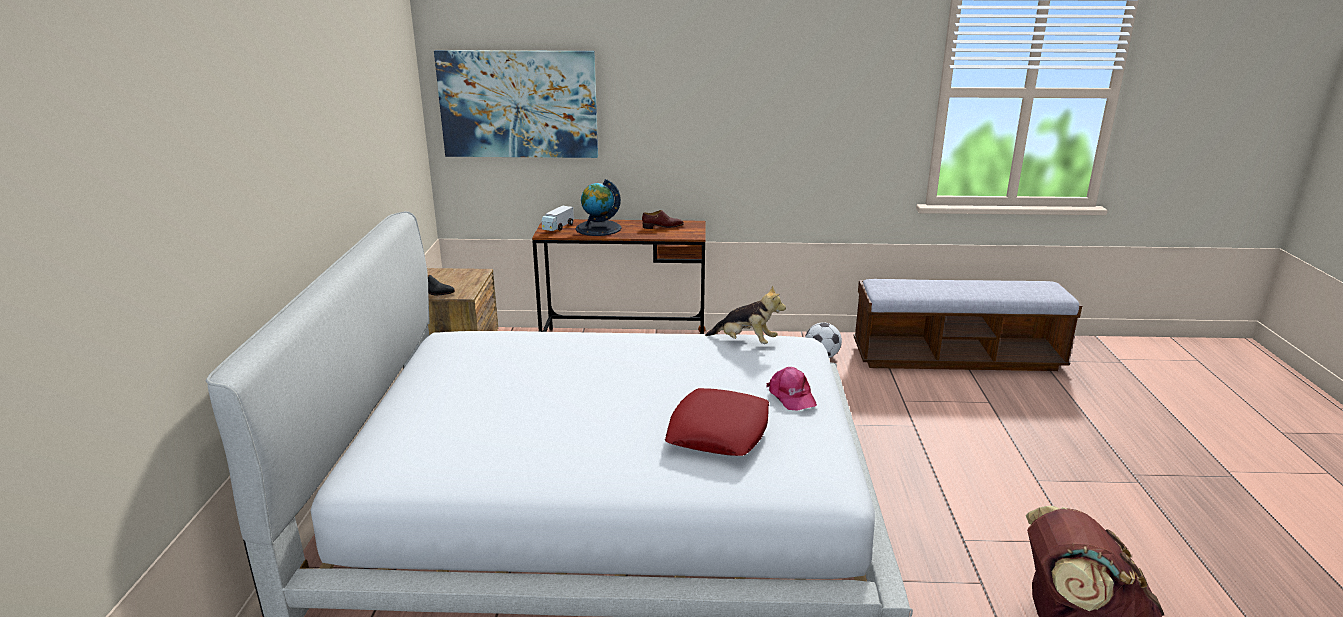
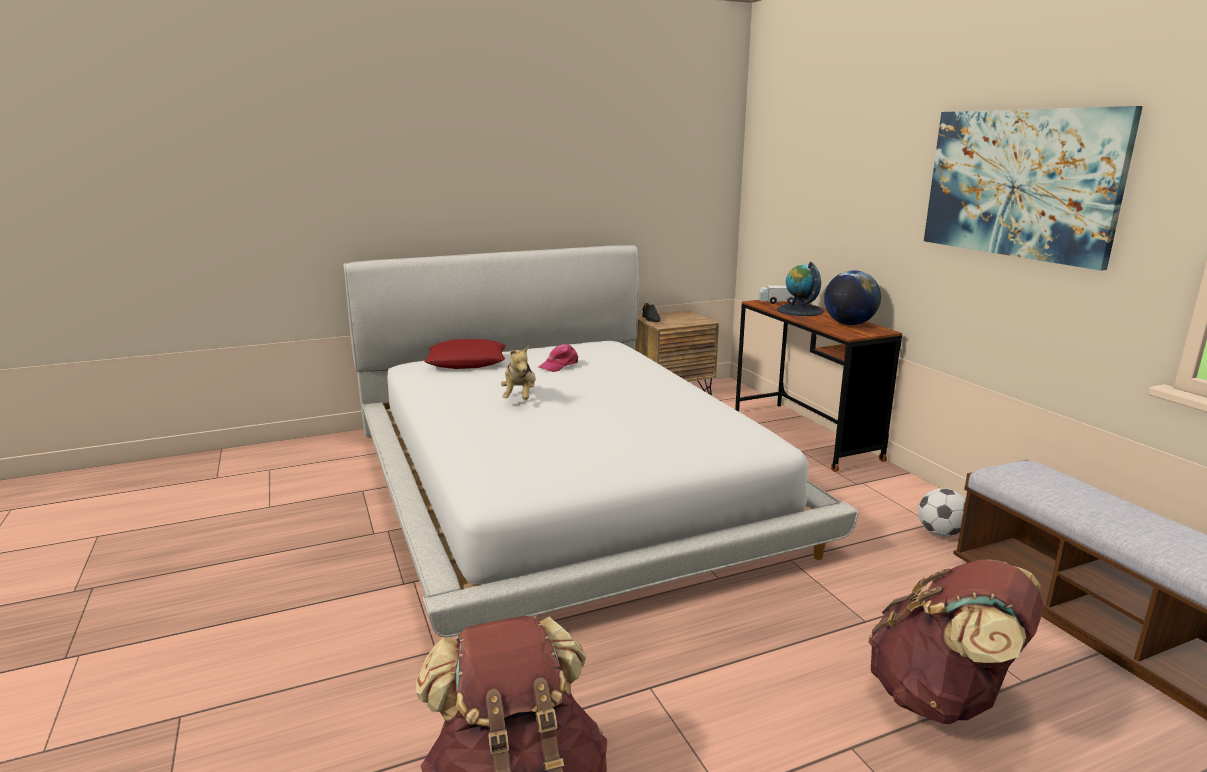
camera: 65 degrees right, 5 degrees down
(518, 104) = (789, 185): picture -> picture (1019, 183)
(663, 227) = (849, 324): brown shoe -> globe
(718, 431) = (543, 433): red pillow -> red pillow (467, 362)
(745, 342) = (728, 420): plush toy -> plush toy (520, 398)
(791, 396) = (637, 451): pink cap -> pink cap (559, 365)
(998, 432) = (942, 698): none -> brown backpack

